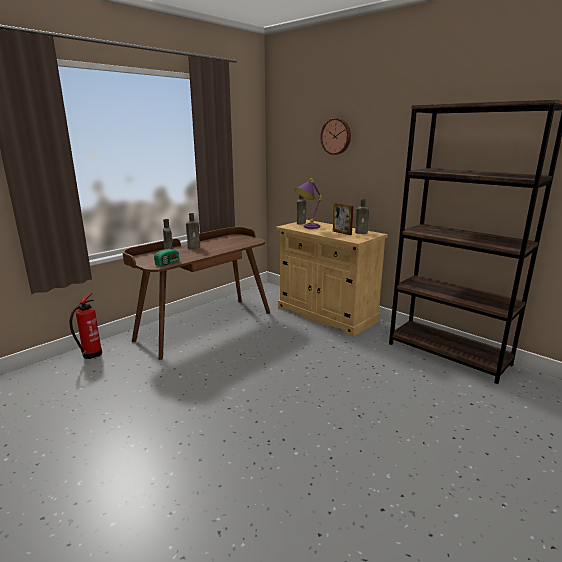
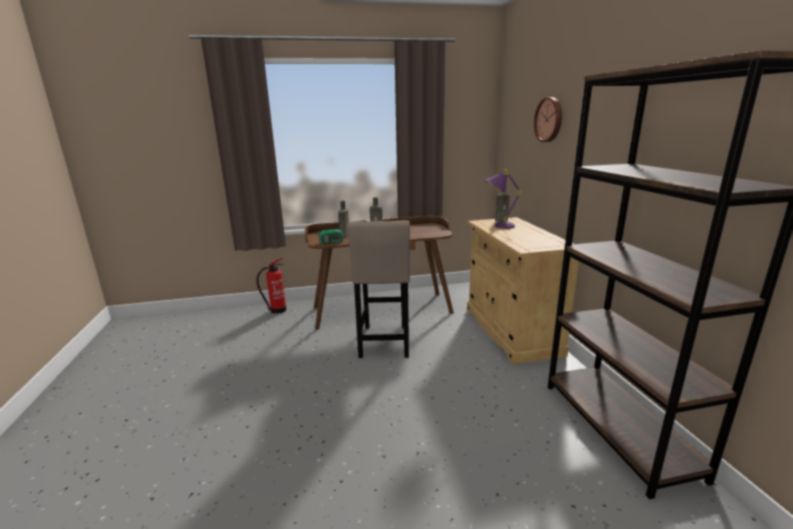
camera: 35 degrees right, 0 degrees up
(241, 351) = (384, 343): none -> beige stool
(342, 233) = (525, 238): picture frame -> none
(362, 233) = (551, 241): brown bottle -> none

